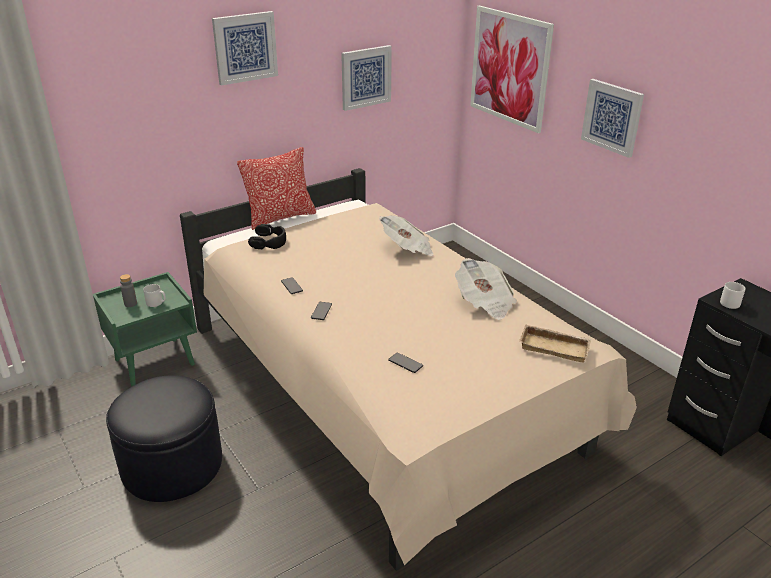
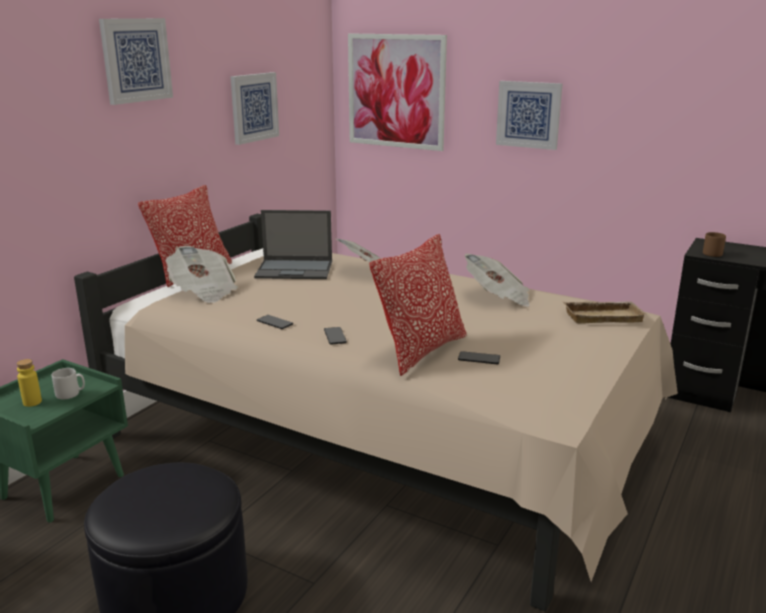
camera: 25 degrees left, 10 degrees down
(130, 304) = (32, 402): grey bottle -> yellow bottle
(269, 242) = (203, 291): black headphones -> newspaper
(352, 233) = (295, 270): none -> laptop
(370, 342) = (421, 350): none -> pillow
(730, 302) = (712, 253): grey mug -> brown mug

